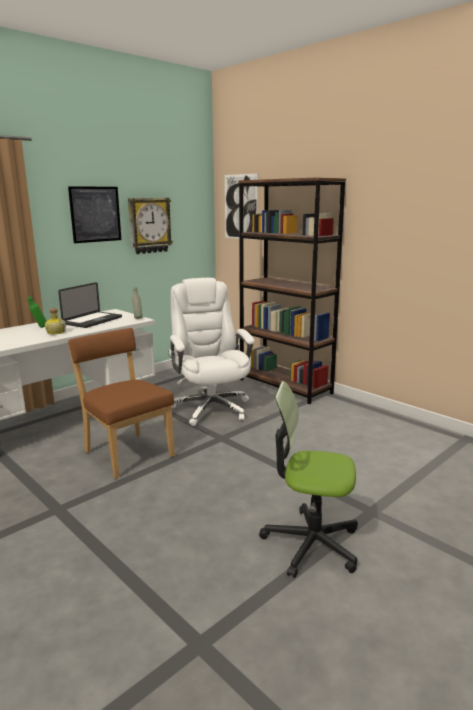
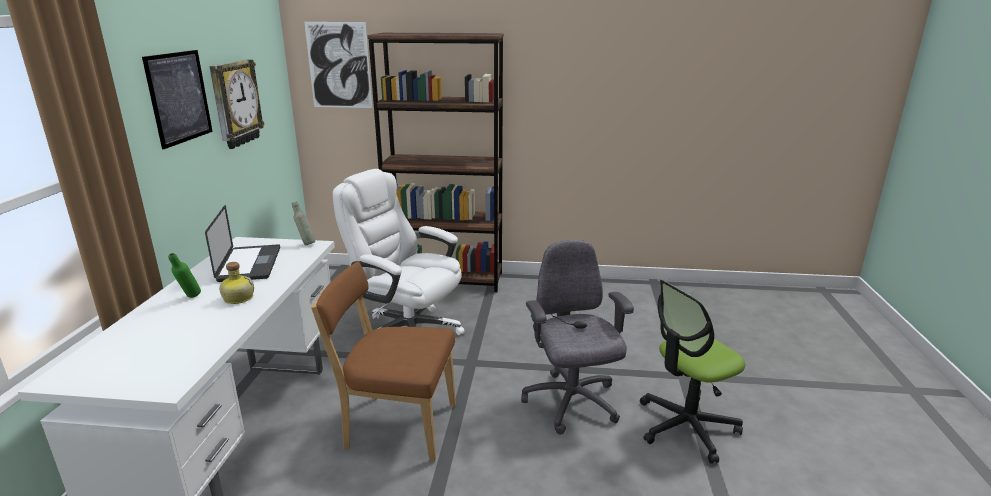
camera: 40 degrees left, 5 degrees up
(247, 488) = (571, 403): none -> grey office chair

